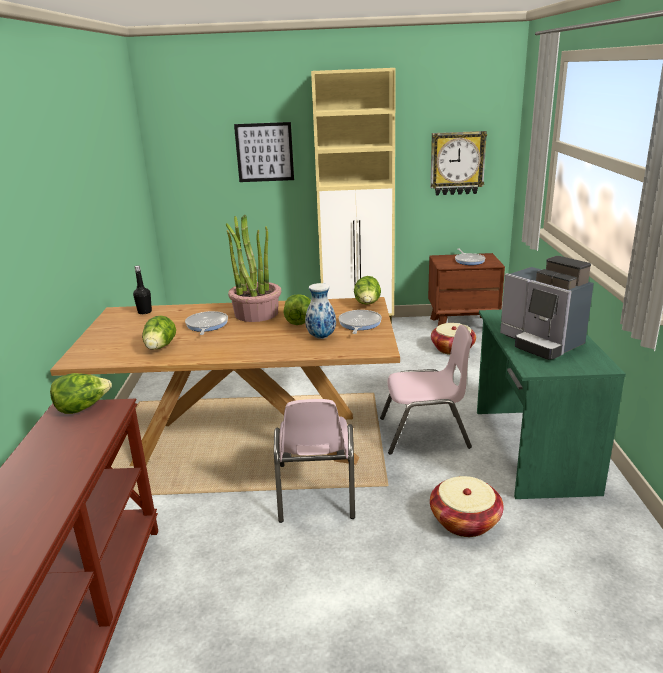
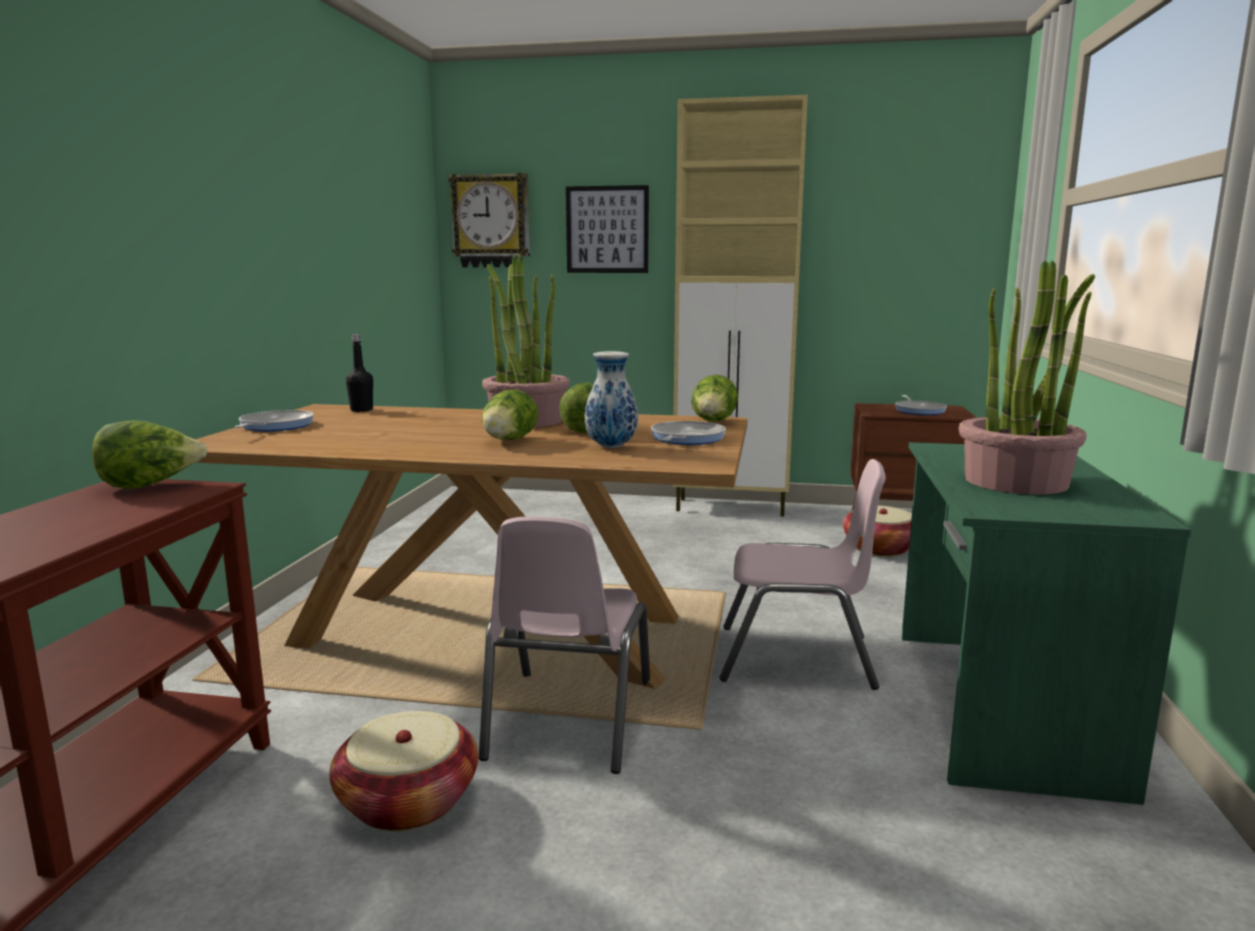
camera: 10 degrees right, 10 degrees down
(160, 348) = (345, 441): lettuce -> lettuce (508, 441)
(206, 325) = (438, 426): frying pan -> frying pan (274, 426)
(457, 163) = (906, 257): wall clock -> wall clock (491, 221)
(465, 521) = (834, 809): basket -> basket (408, 801)
(541, 343) = (1016, 482): coffee machine -> potted plant

